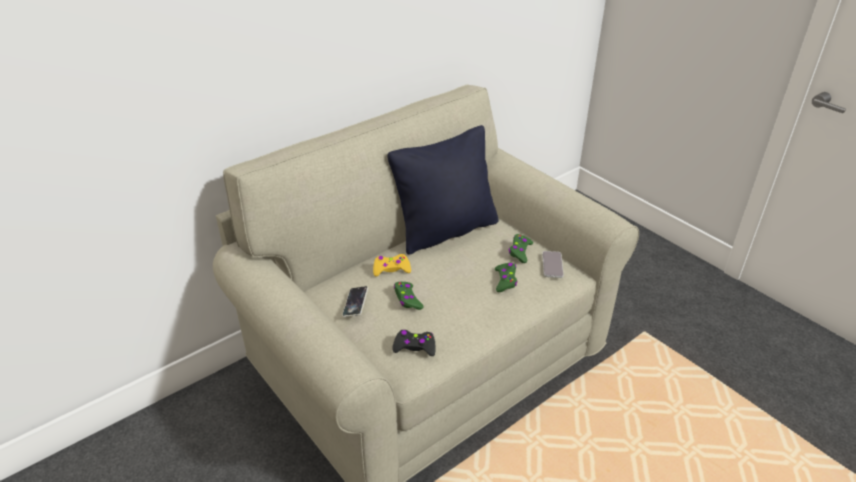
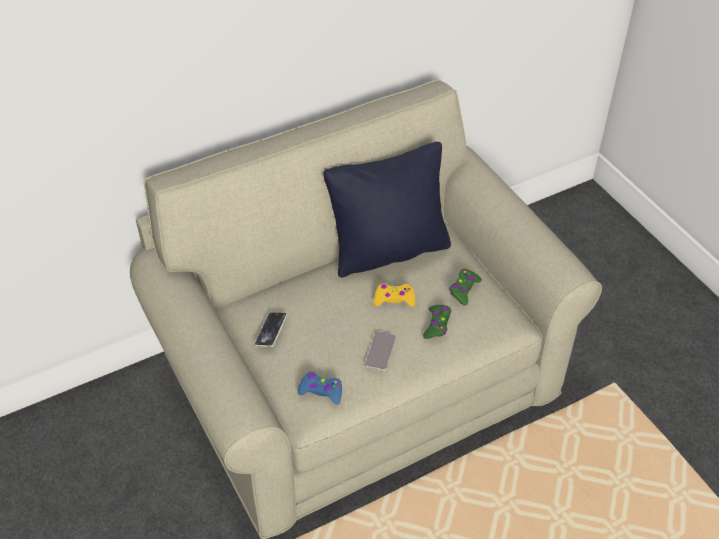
camera: 10 degrees right, 10 degrees up
(391, 269) = (317, 294): yellow game controller -> yellow game controller (394, 299)
(407, 299) = (326, 334): green game controller -> none
(414, 347) = (321, 391): black game controller -> blue game controller
(552, 265) = (495, 311): phone -> phone (380, 351)

